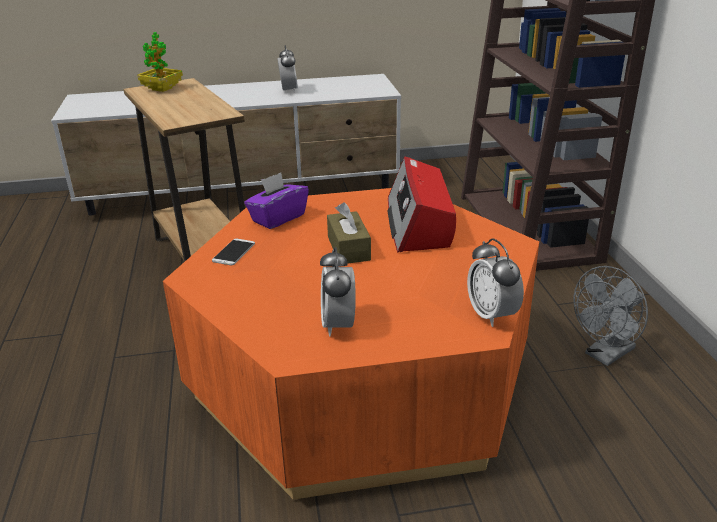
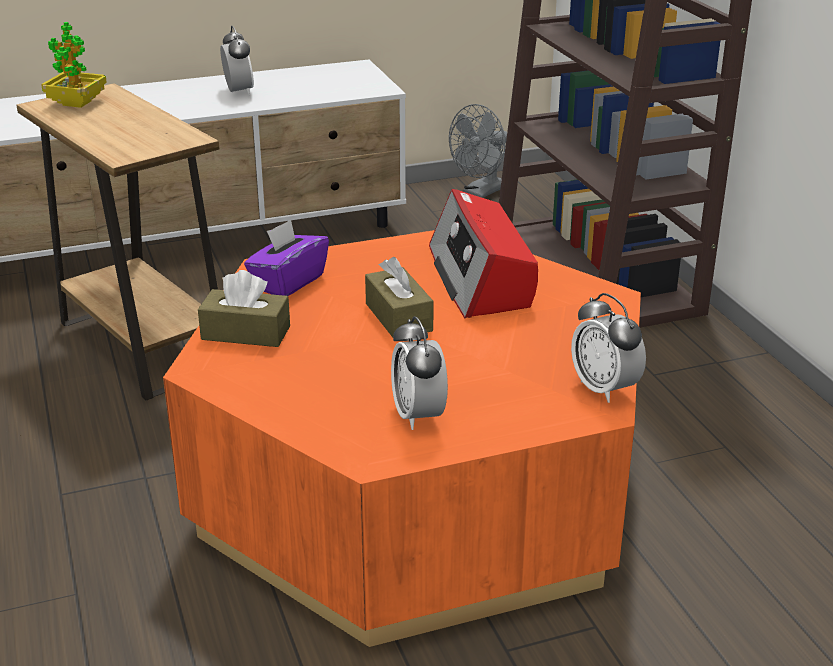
camera: 10 degrees left, 0 degrees up
(234, 252) = (246, 333): phone -> brown tissue box
(605, 355) = (725, 435): grey fan -> grey fan (481, 192)

